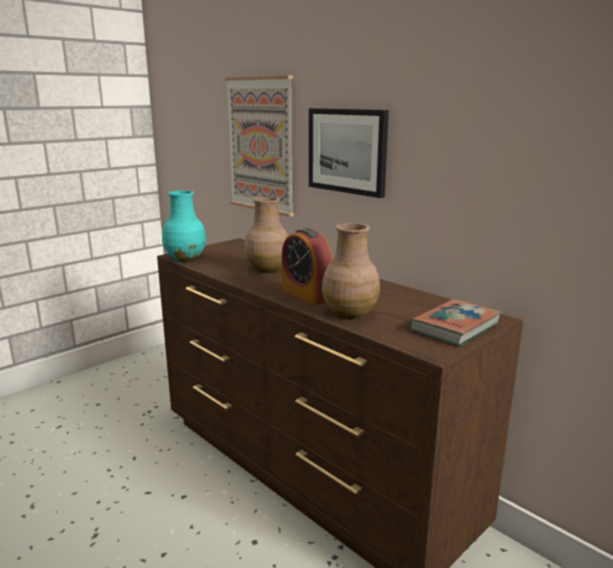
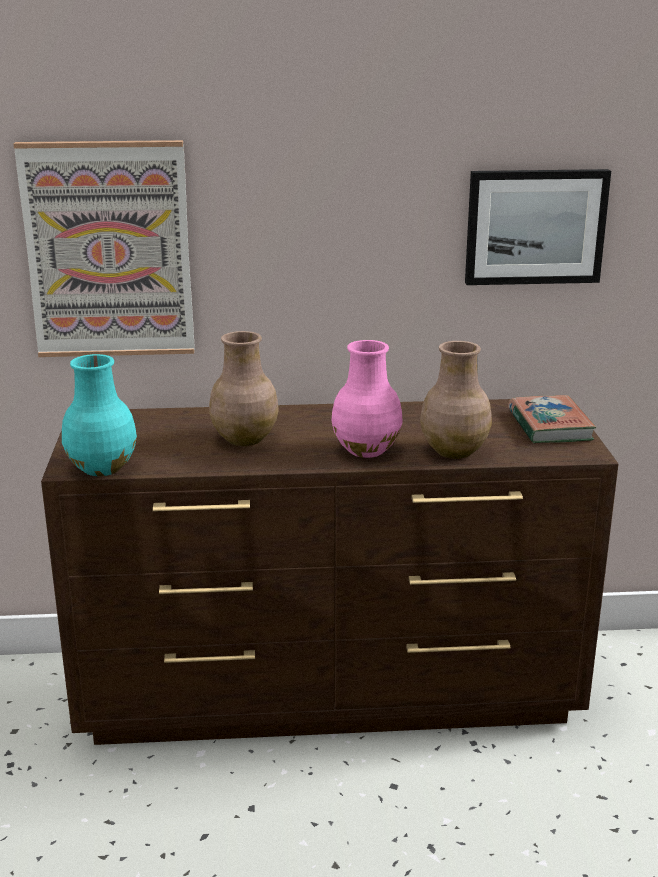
camera: 50 degrees left, 5 degrees up
(306, 295) = (367, 450): alarm clock -> pink vase
(347, 151) = (302, 244): picture -> picture (535, 226)

